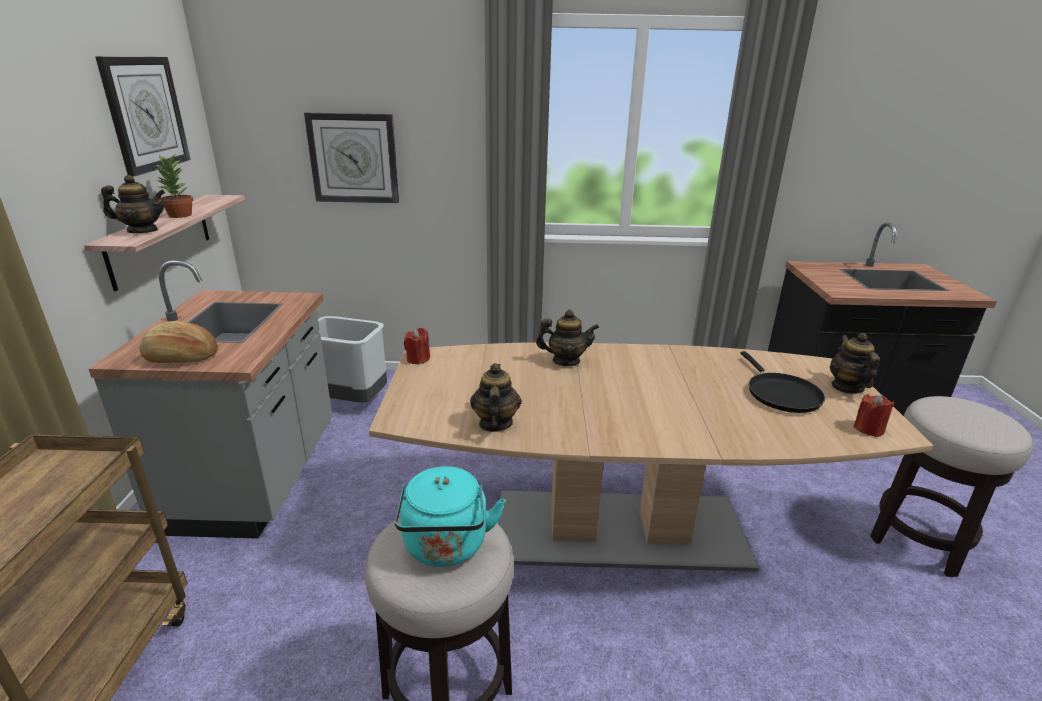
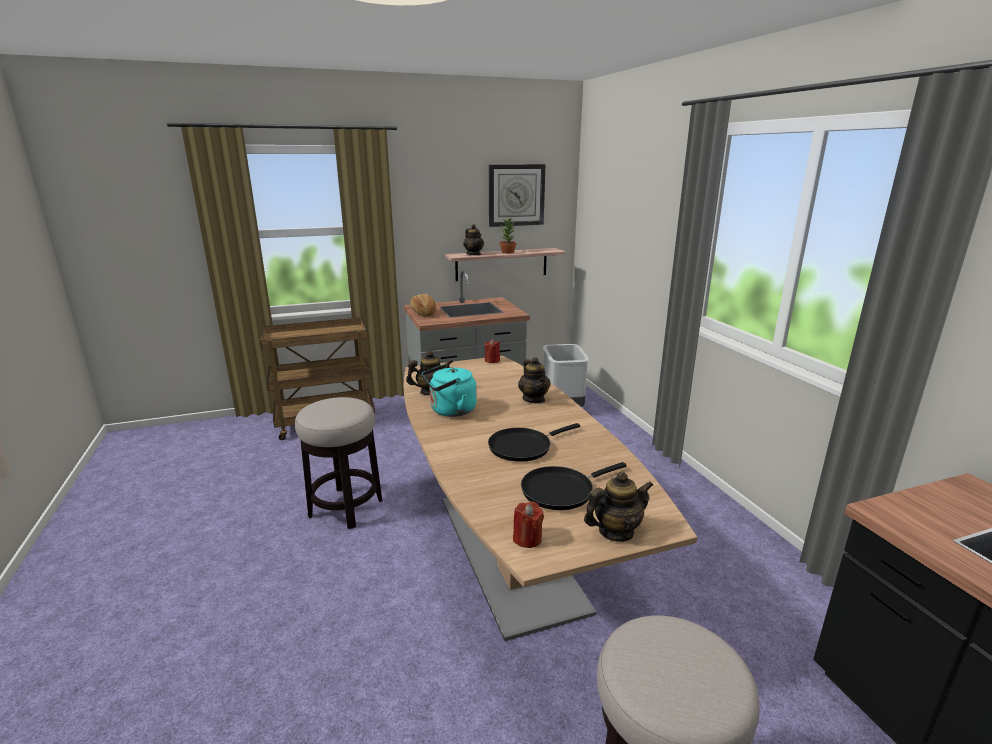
camera: 70 degrees right, 5 degrees down
(354, 158) = (623, 237): wall clock -> none
(446, 547) = (332, 410): turquoise kettle -> turquoise kettle (450, 411)
(687, 393) = (523, 447): none -> black frying pan

